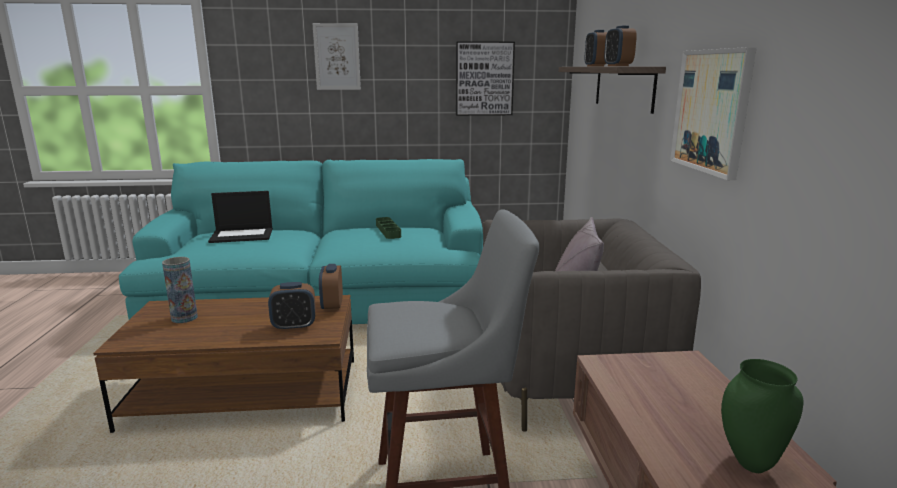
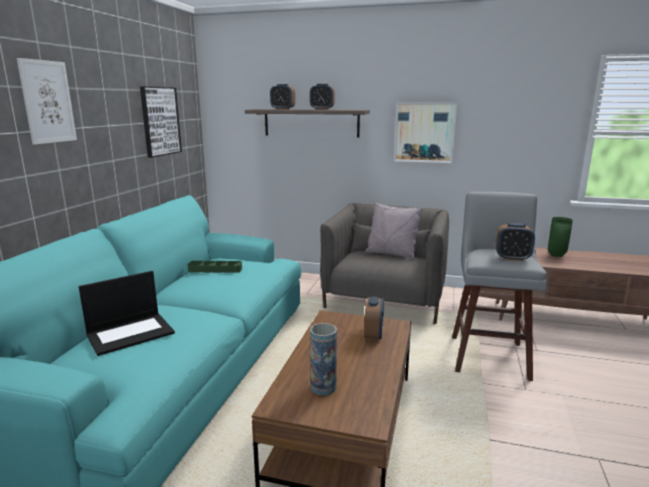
camera: 70 degrees left, 0 degrees up
(242, 235) = (131, 333): laptop -> laptop turned 45 degrees clockwise
(332, 306) = (340, 318): alarm clock -> alarm clock (512, 258)

